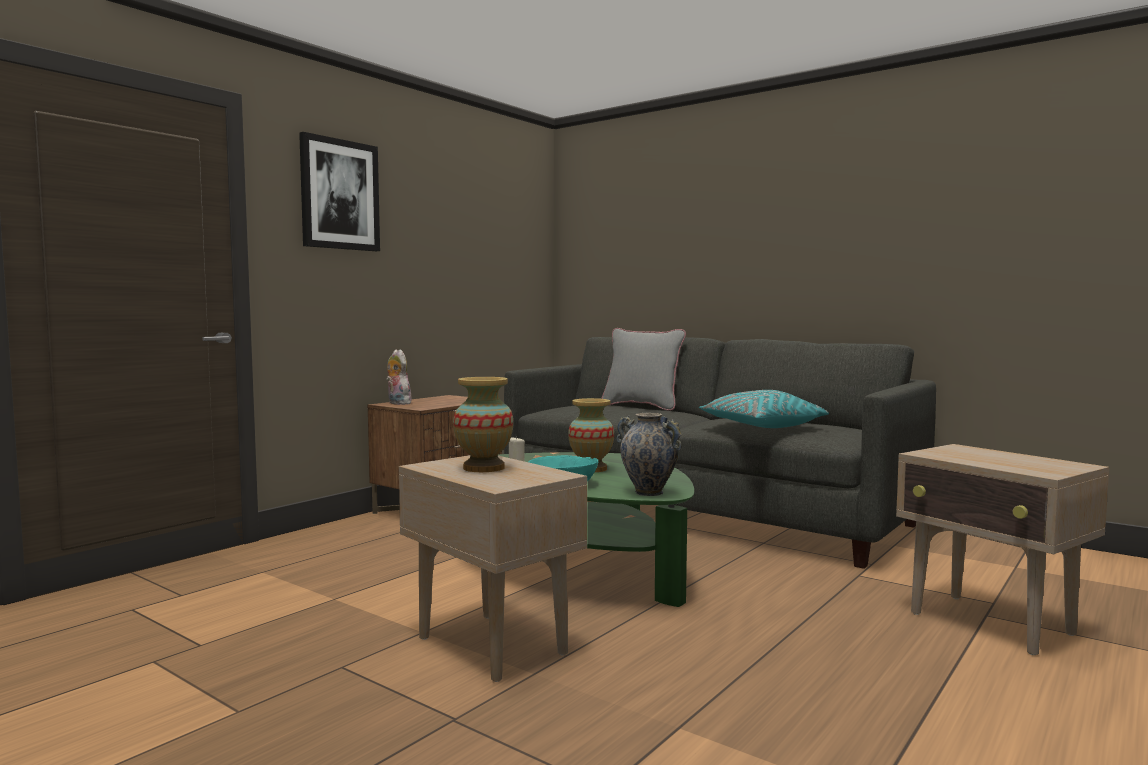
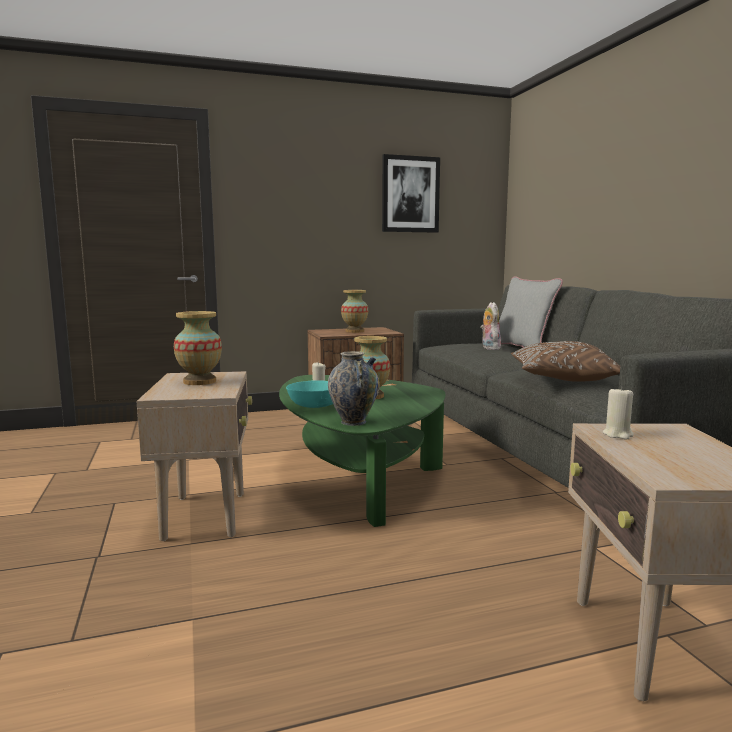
camera: 35 degrees right, 5 degrees up
(339, 194) = (287, 174): picture -> picture (410, 194)
(397, 403) = (326, 330): plush toy -> plush toy (489, 348)
(437, 402) = (354, 331): none -> vase
(761, 427) = (561, 379): turquoise pillow -> brown pillow
(946, 455) = (618, 434): none -> beige candle

